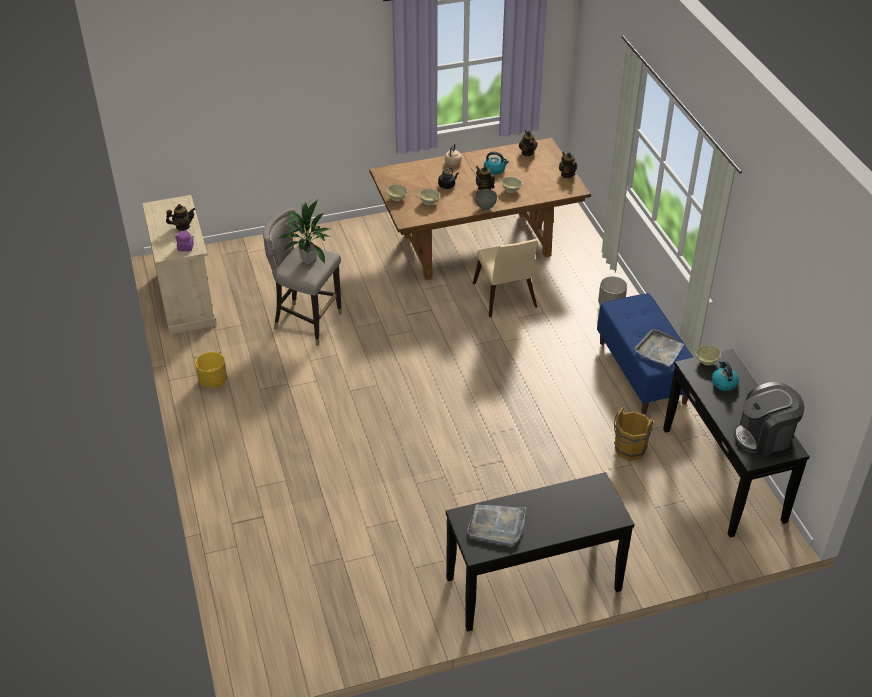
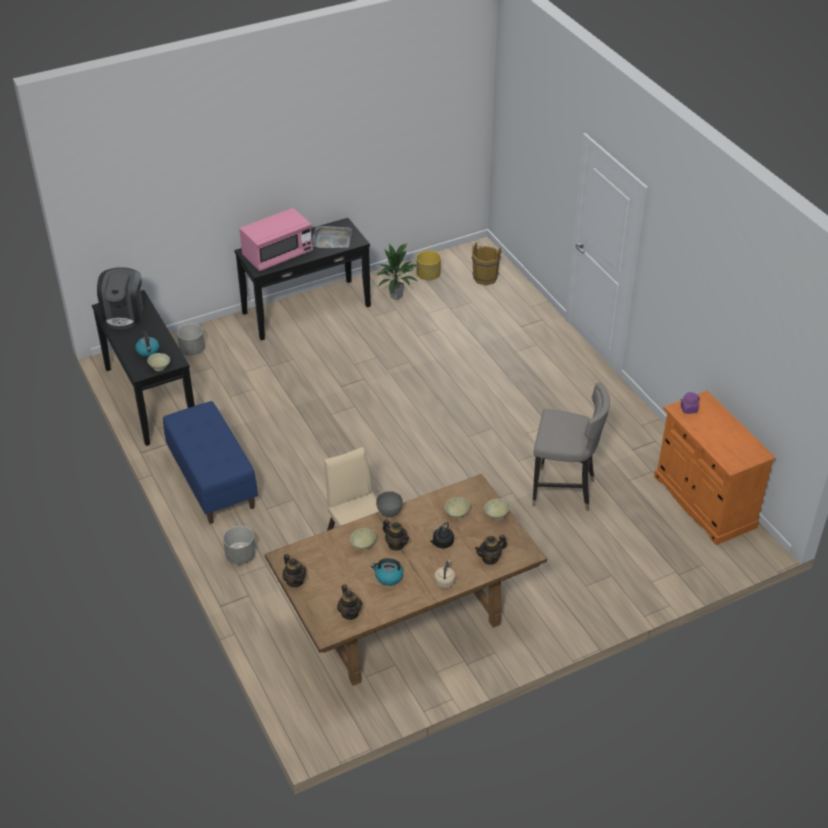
camera: 170 degrees right, 0 degrees up
(182, 227) = (709, 432): teapot -> teapot (490, 558)
(186, 299) = (704, 502): beige cabinet -> orange cabinet
(213, 381) = (622, 421): yellow planter -> yellow planter (428, 276)
(308, 260) = (562, 430): potted plant -> potted plant (397, 296)
(574, 505) = (277, 255): none -> pink microwave
(628, 451) = (230, 406): brown bucket -> brown bucket (486, 277)
(659, 350) = (198, 425): grey tray -> none
(682, 536) = (192, 350): none -> grey planter
(764, 436) = (124, 314): coffee machine -> coffee machine turned 120 degrees clockwise

